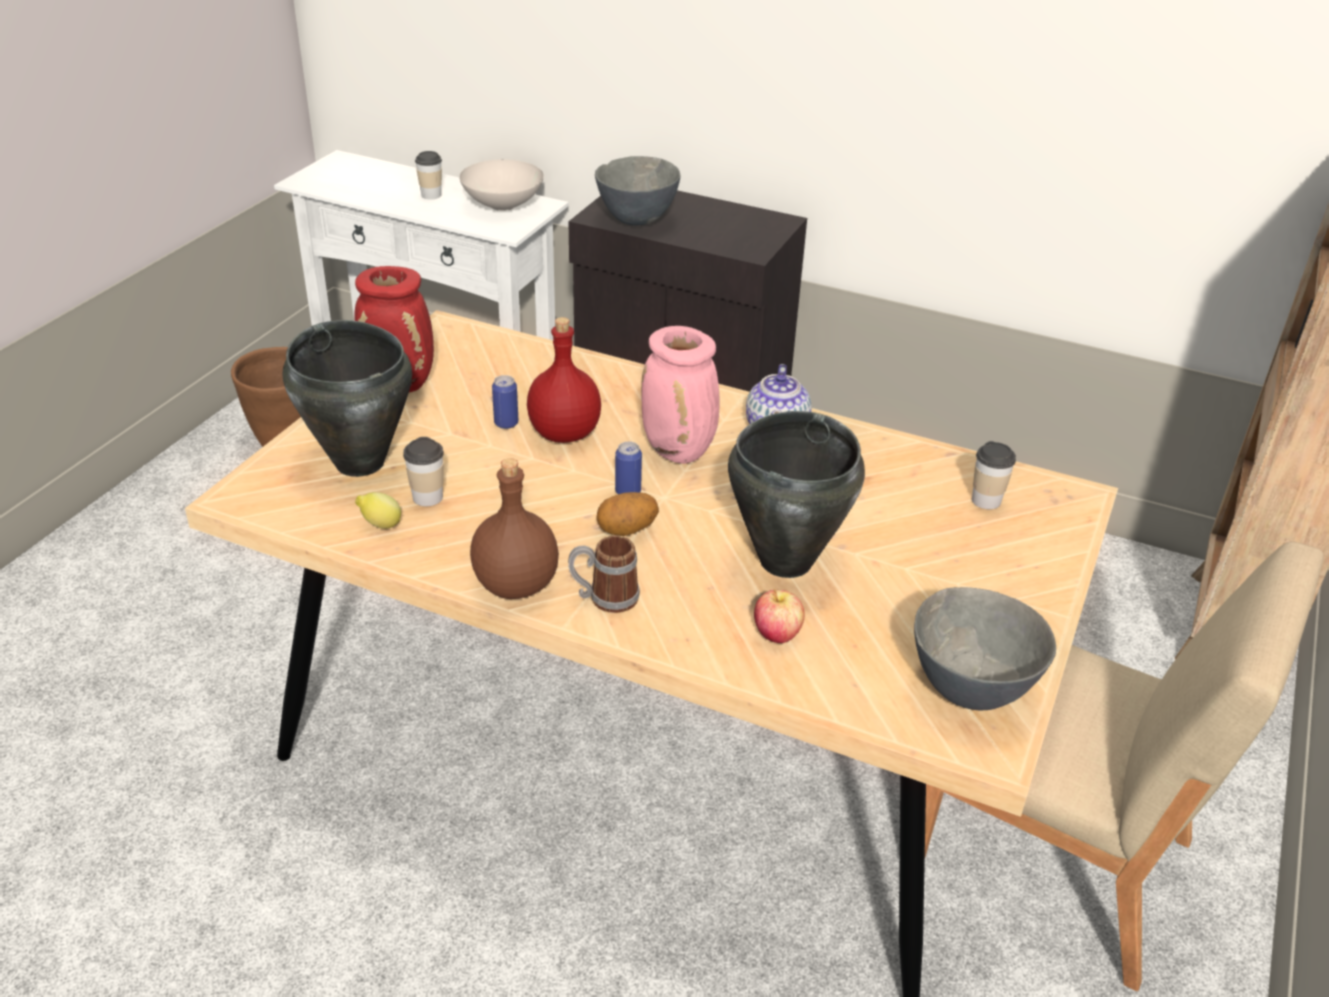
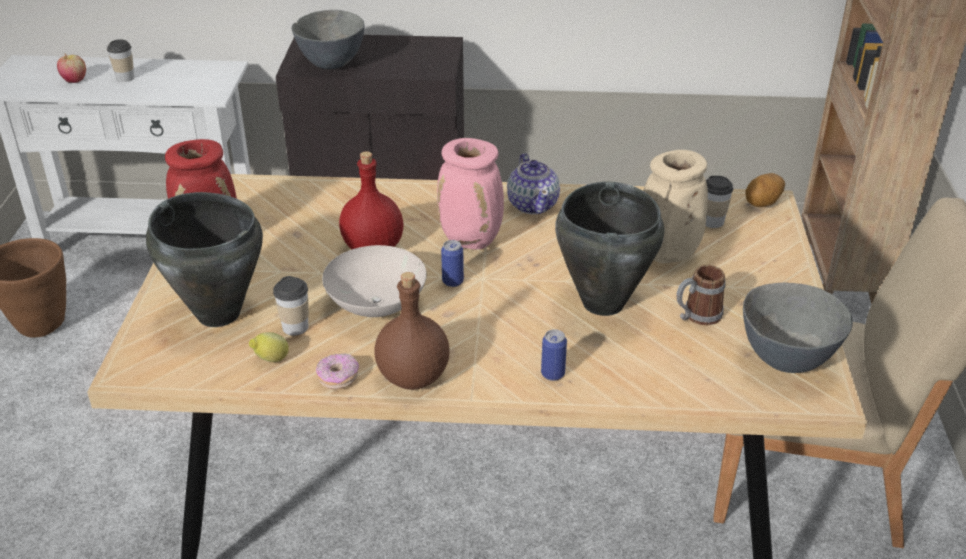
camera: 20 degrees left, 0 degrees up
(436, 564) = (338, 378): none -> donut
(504, 206) = (195, 75): white bowl -> white bowl (378, 306)
(506, 423) = (320, 252): can -> can (552, 374)
(604, 598) = (488, 368): mug -> mug (696, 316)
(627, 531) = (472, 312): potato -> potato (763, 203)
(777, 634) = (631, 358): apple -> apple (74, 80)
(902, 526) = (668, 255): none -> beige vase

